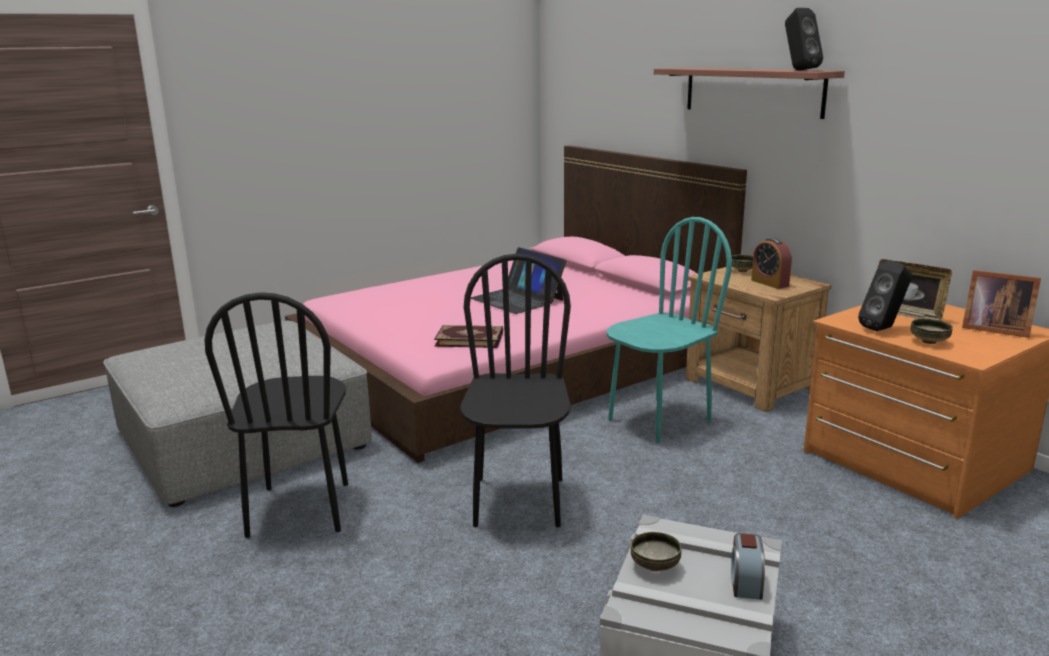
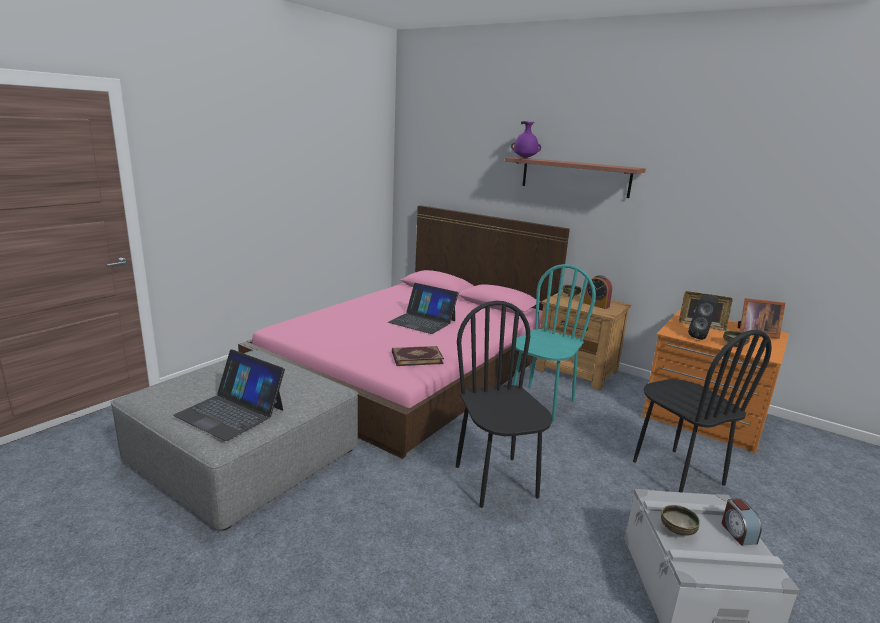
camera: 20 degrees left, 0 degrees up
(202, 376) = (231, 412): none -> laptop
(300, 509) = (338, 514): black chair -> black chair (677, 473)
(682, 68) = (525, 158): none -> purple vase
(798, 70) = (617, 166): black speaker -> none

